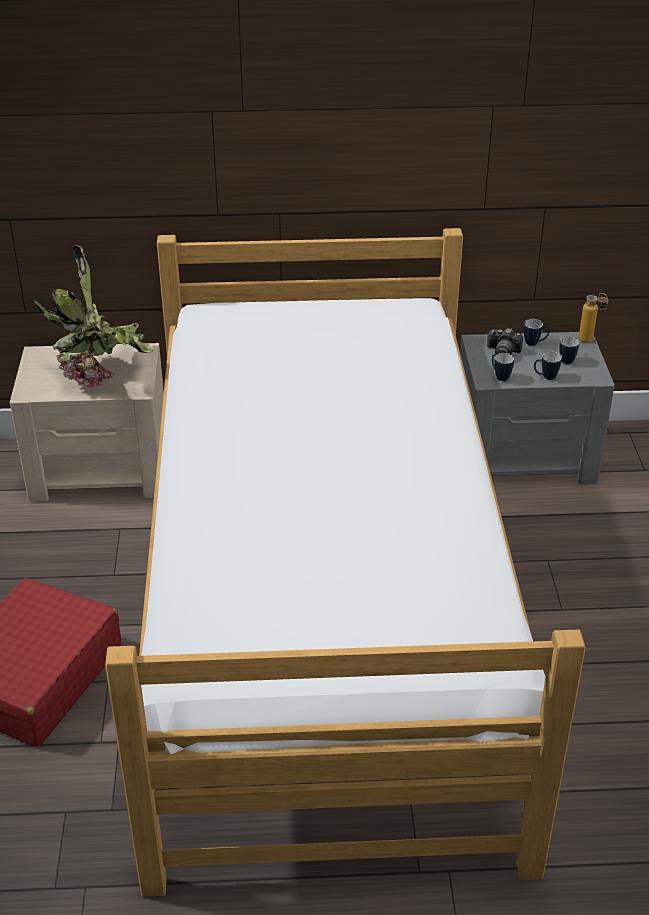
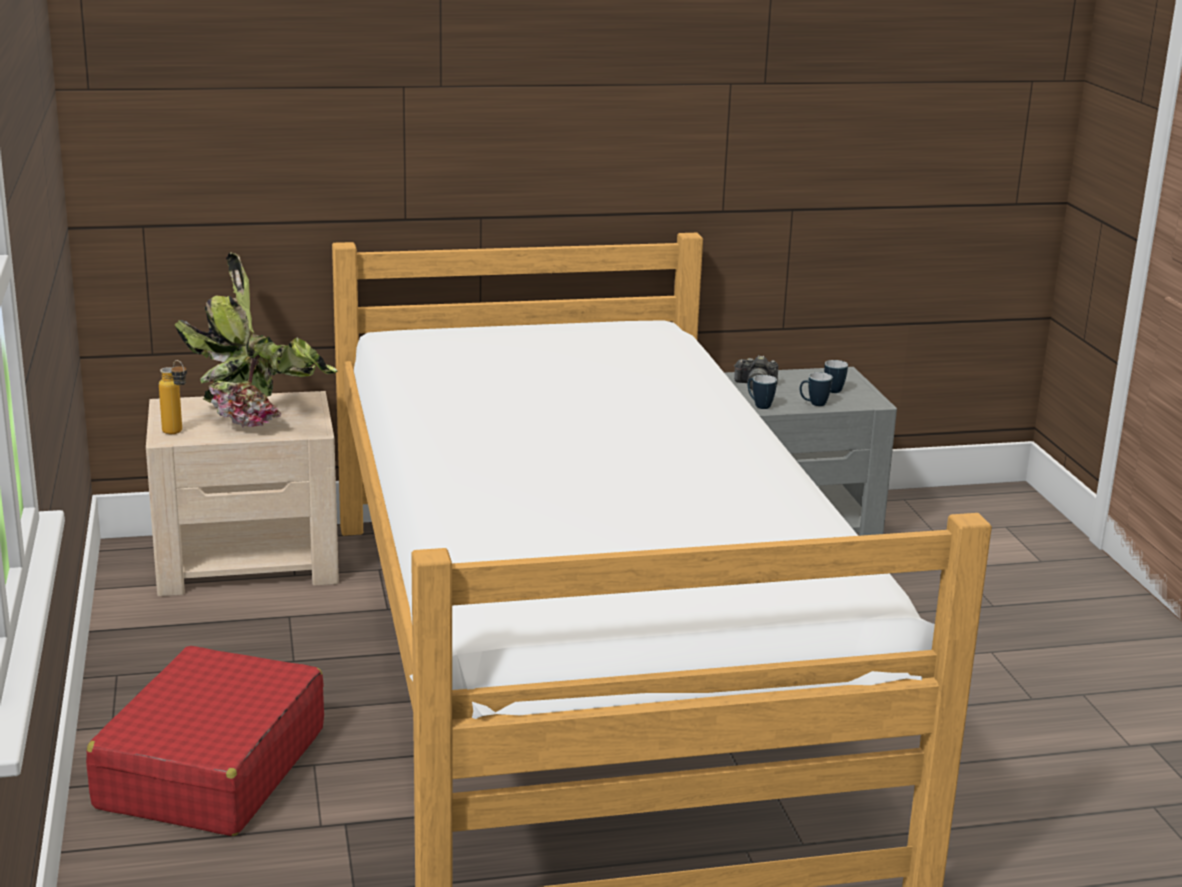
camera: 10 degrees left, 15 degrees down
(534, 343) = (790, 377): mug -> none
(590, 342) = (855, 374): bottle -> bottle (177, 433)

